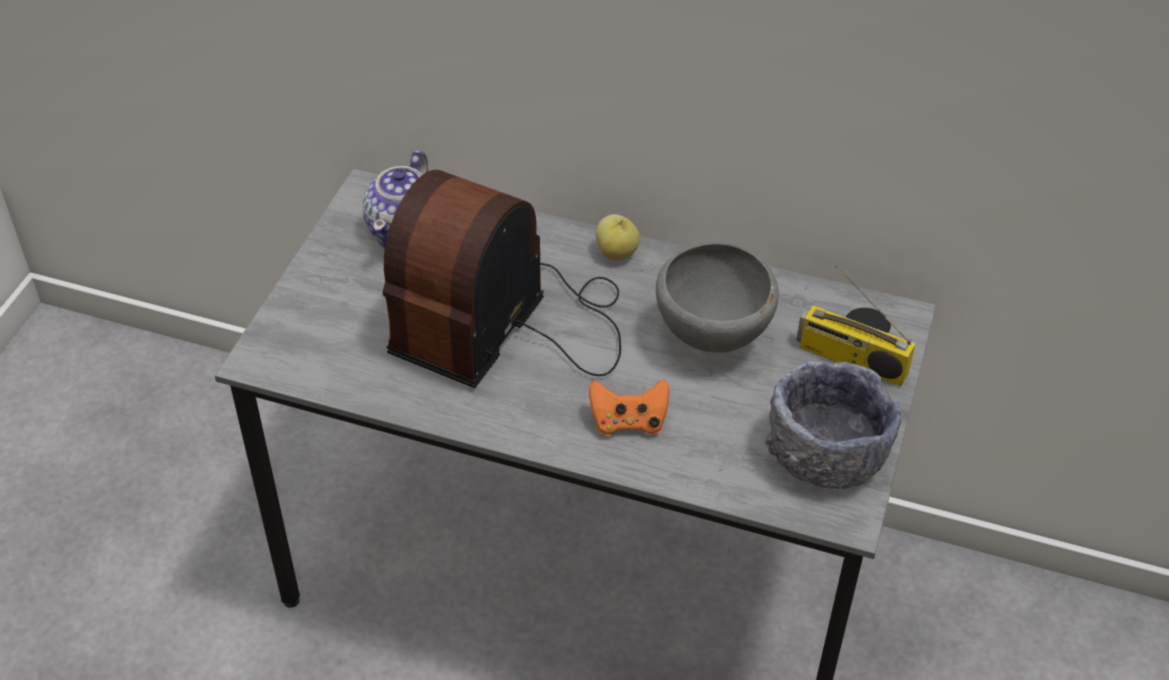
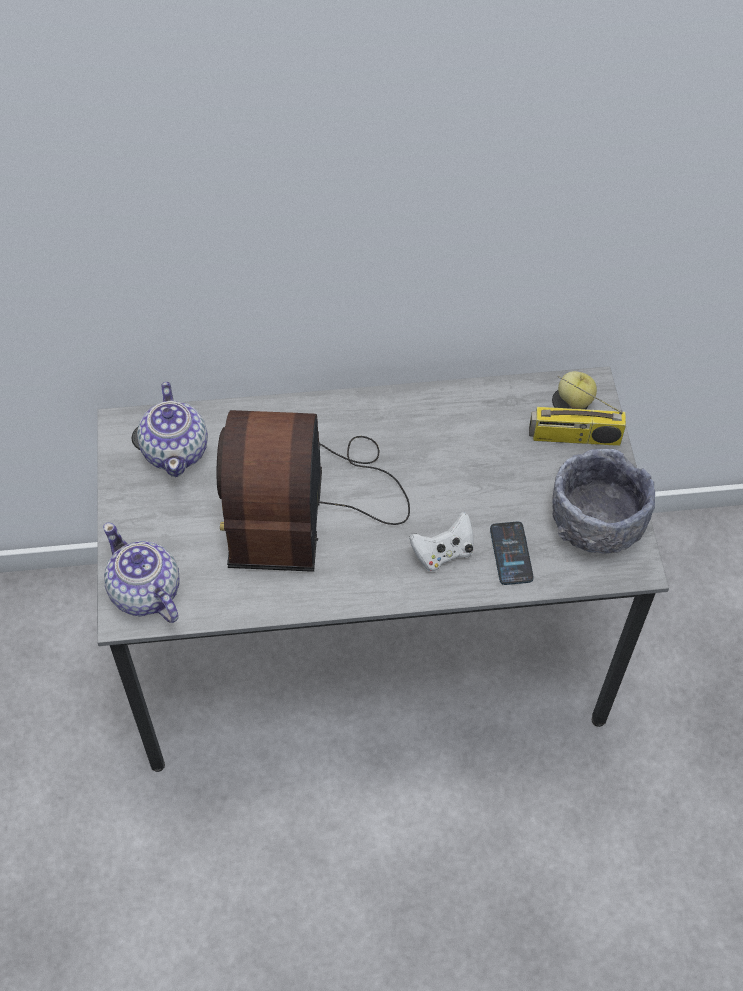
camera: 25 degrees left, 10 degrees up
(290, 347) = (145, 593): none -> teapot
(617, 252) = (355, 409): apple -> apple (575, 400)
(628, 422) = (443, 553): orange game controller -> white game controller
(705, 450) = (511, 553): none -> phone
(713, 339) = (467, 457): grey bowl -> none

